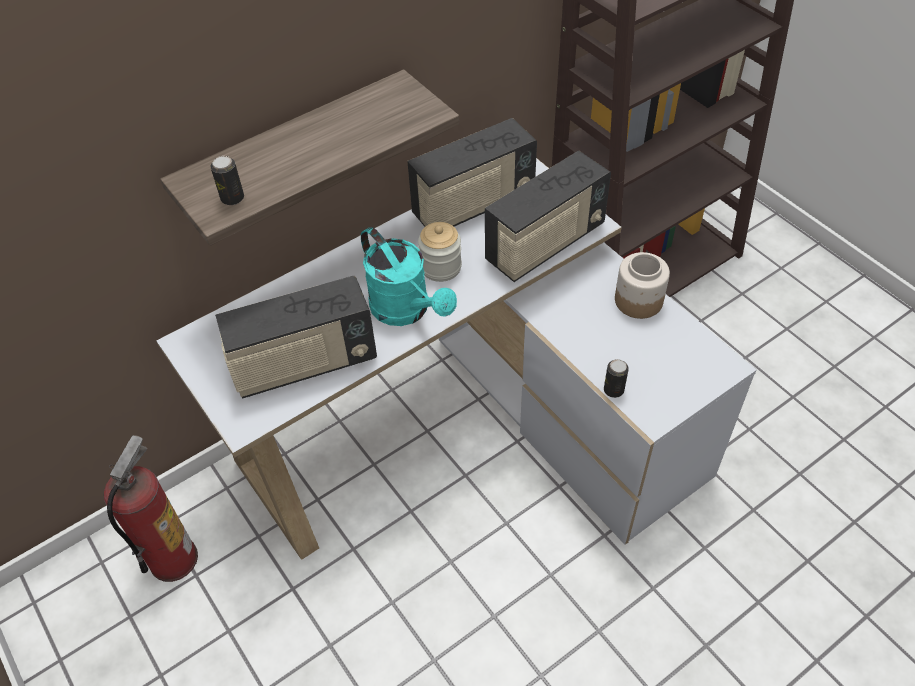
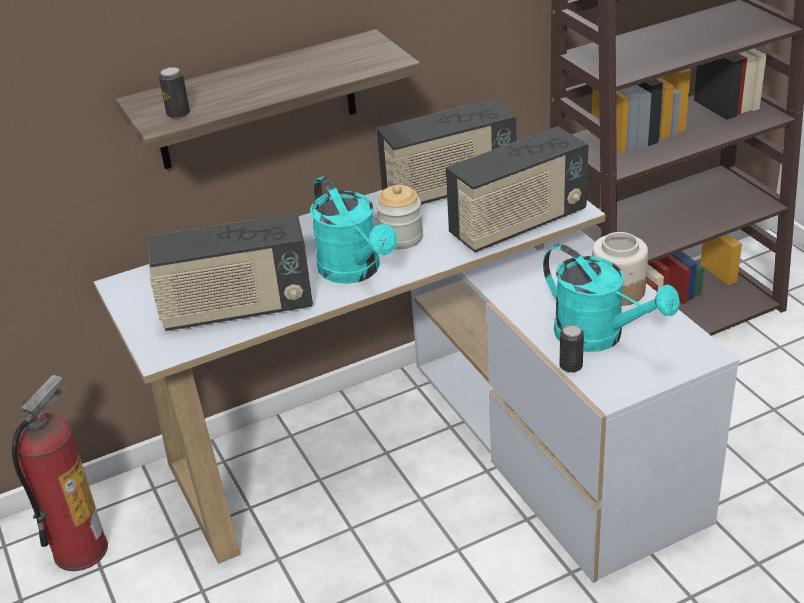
camera: 10 degrees right, 15 degrees down
(632, 354) = (600, 336): none -> turquoise watering can

